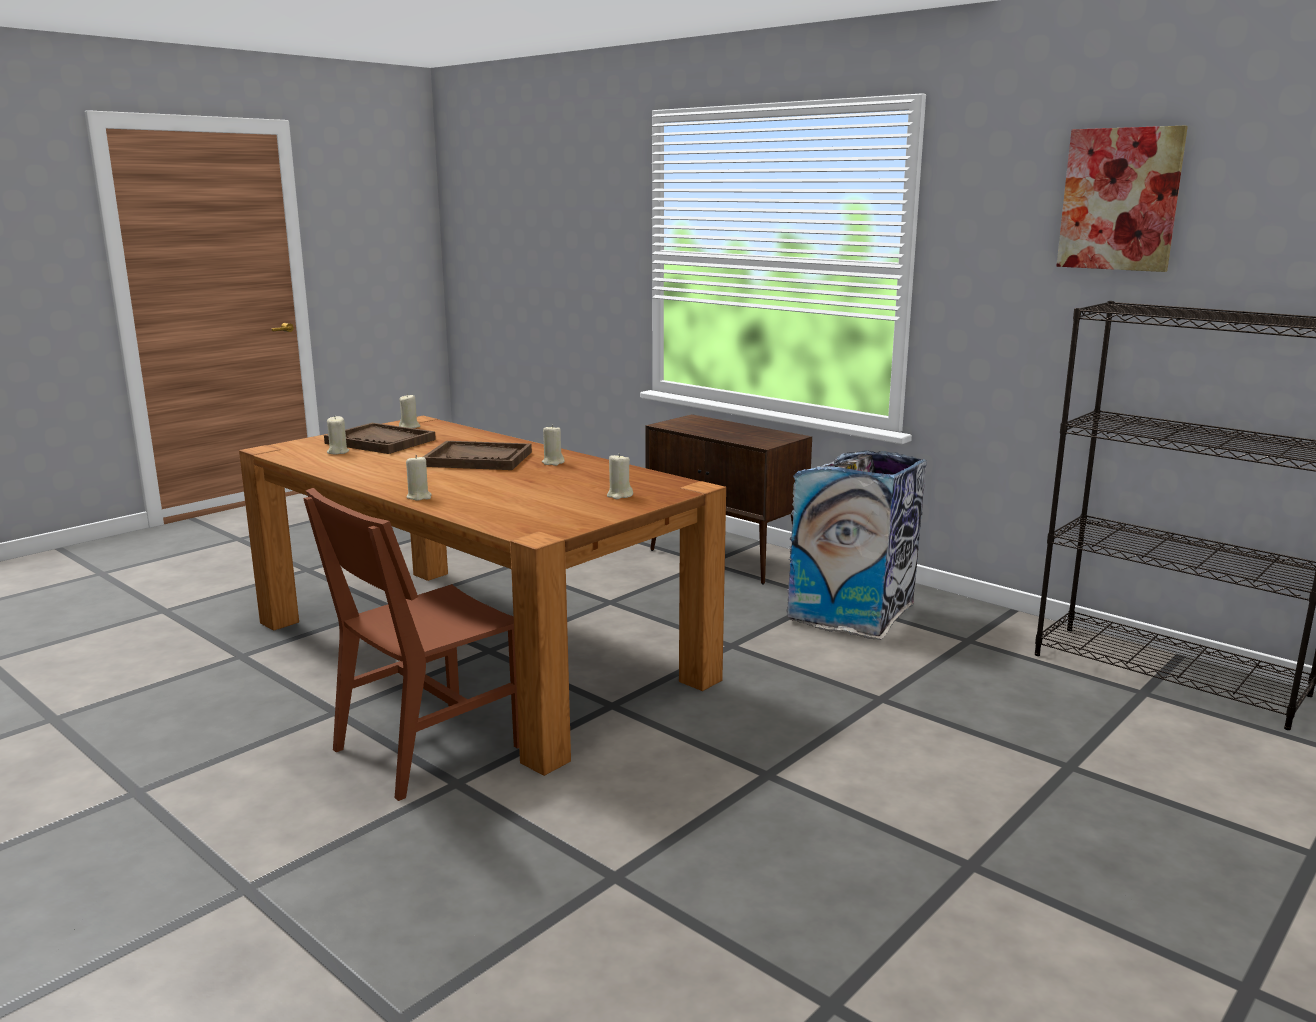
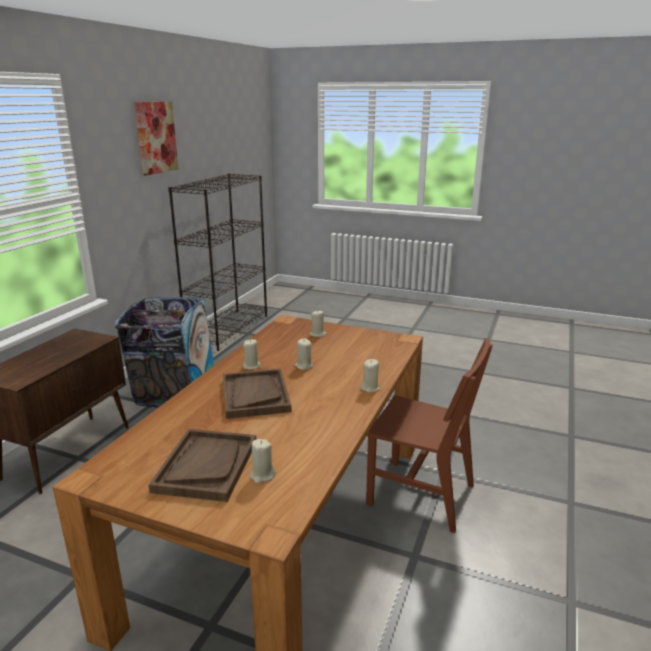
camera: 110 degrees left, 5 degrees up
(409, 427) = (127, 472): beige candle -> beige candle (304, 366)

